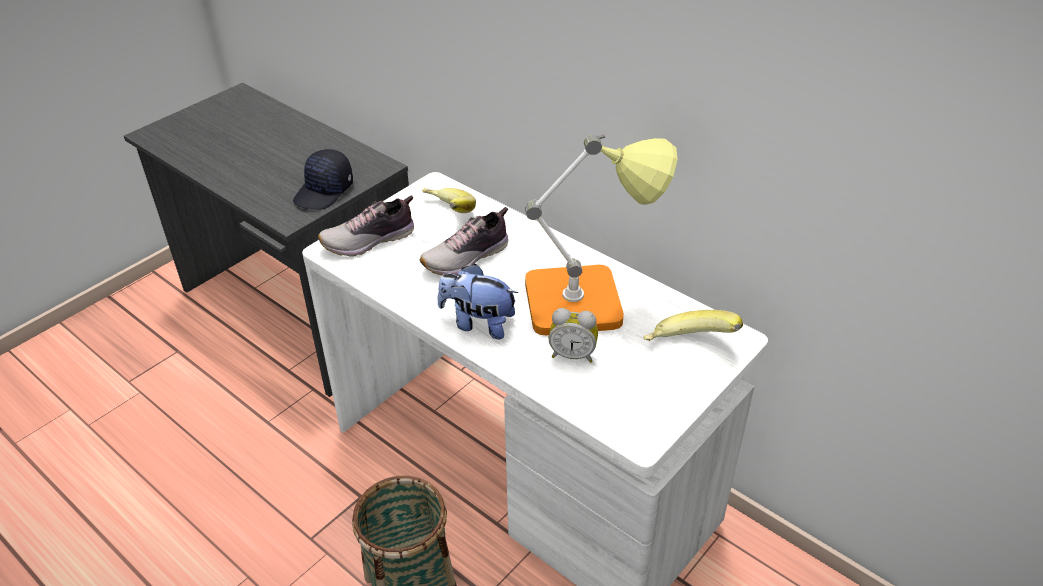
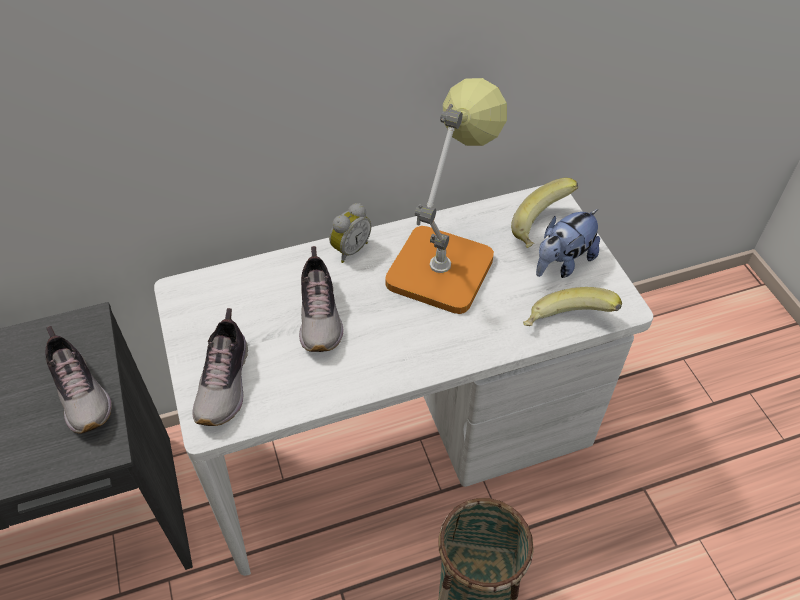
camera: 60 degrees left, 10 degrees up
(324, 191) = (81, 393): black cap -> shoe
(446, 215) = (239, 303): banana -> banana (566, 325)
(478, 323) = (420, 348): plush toy -> plush toy (562, 263)
(573, 354) = (505, 302): alarm clock -> alarm clock (349, 249)

